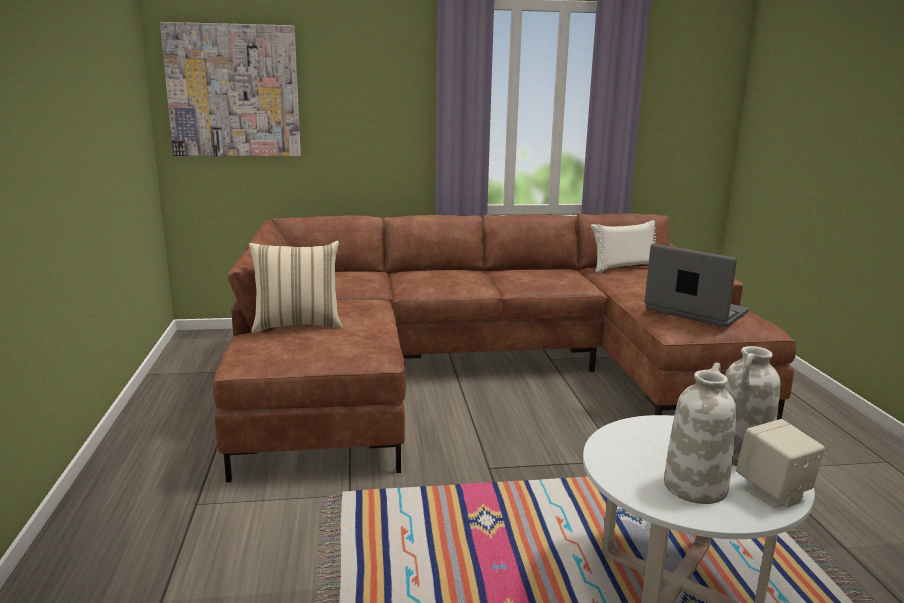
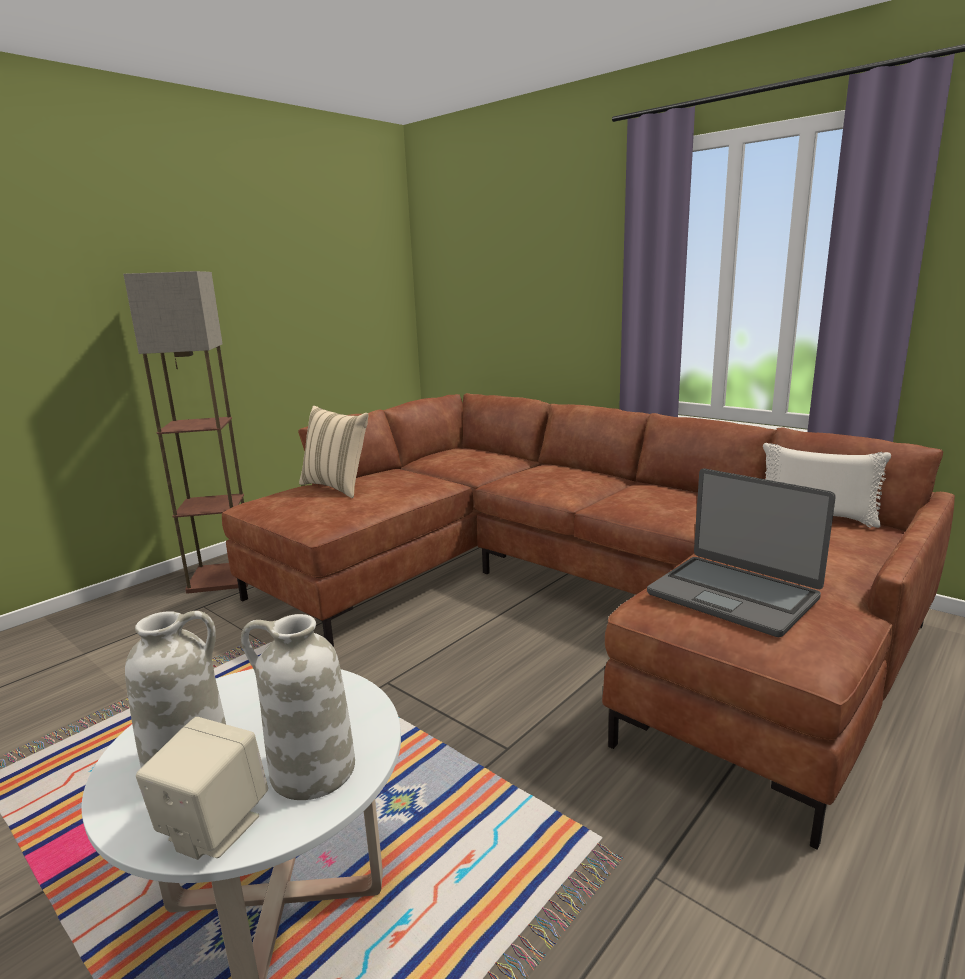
camera: 50 degrees right, 0 degrees up
(149, 478) = (221, 578): none -> floor lamp
(233, 91) = (464, 272): picture -> none
(695, 311) = (733, 595): laptop -> laptop turned 135 degrees clockwise

